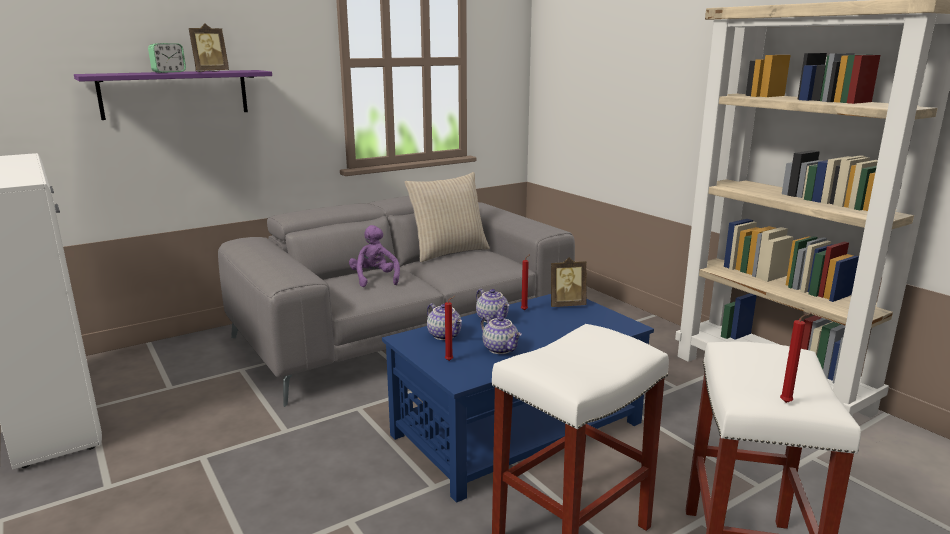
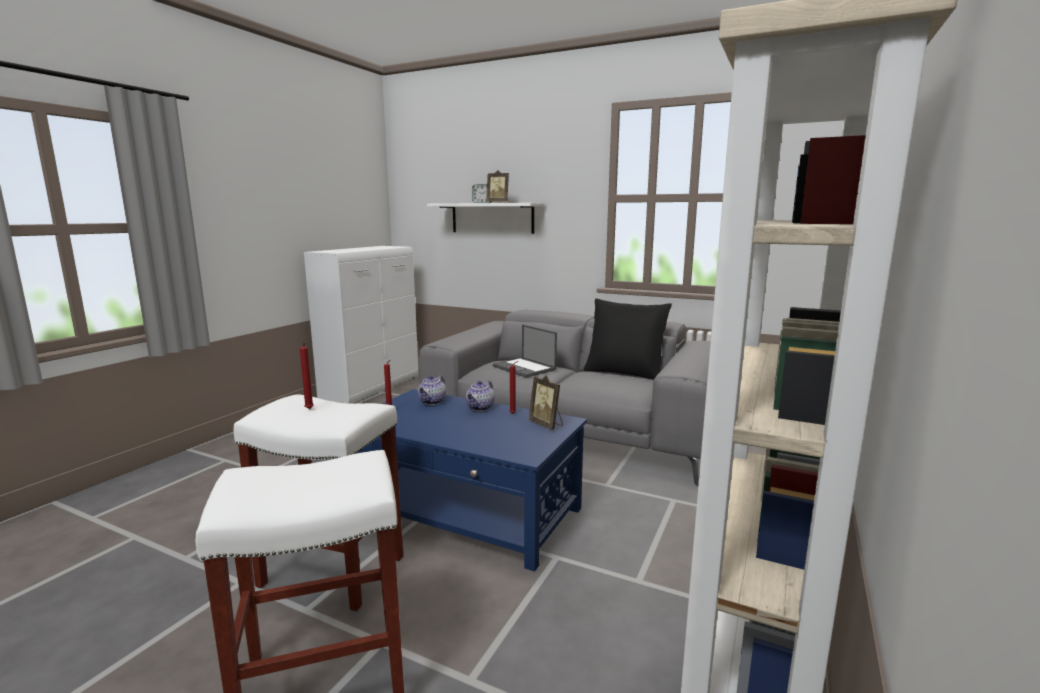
camera: 60 degrees right, 5 degrees down
(175, 94) = (492, 218): purple shelf -> white shelf
(375, 279) = (525, 368): purple plush toy -> laptop
(448, 252) = (624, 373): beige pillow -> black pillow
(501, 349) = (424, 421): teapot -> none
(788, 403) = (228, 484): red candle -> red candle (309, 409)

